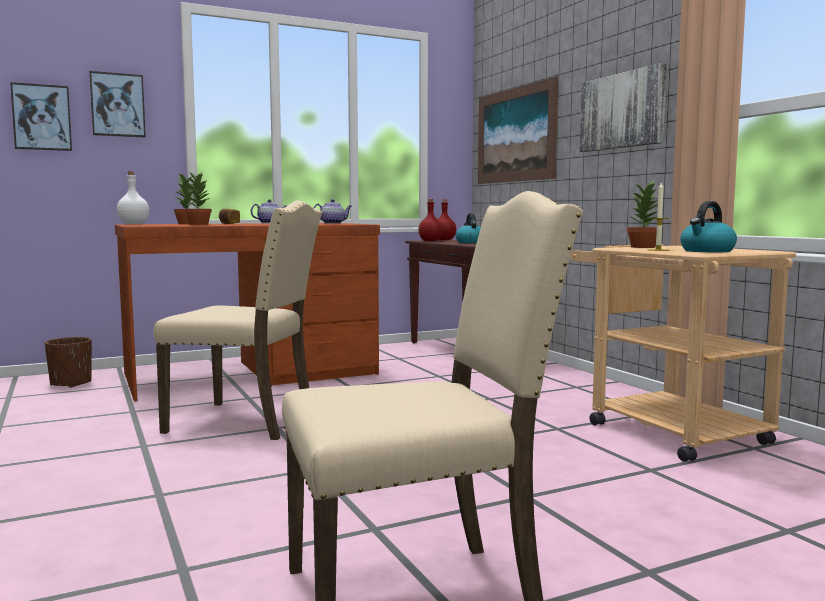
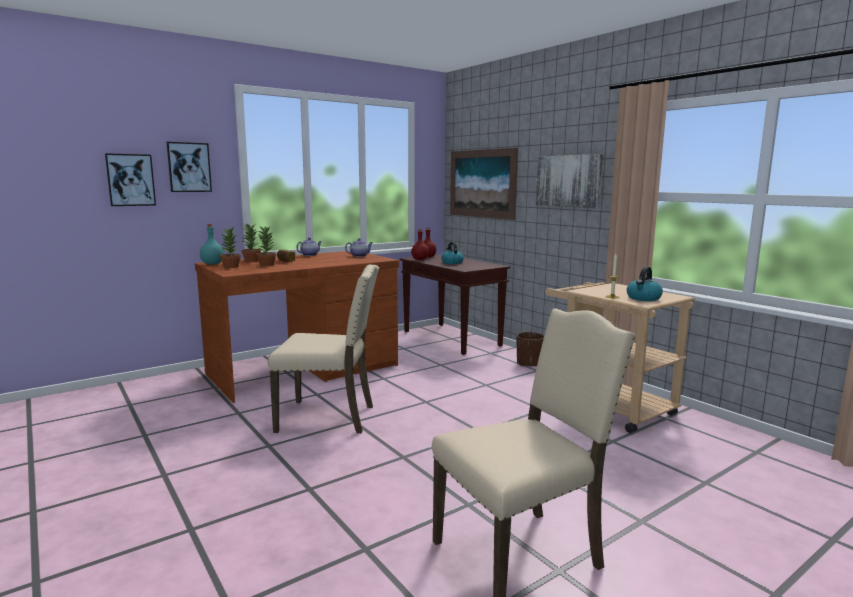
camera: 10 degrees left, 5 degrees up
(71, 383) = (170, 387): brown planter -> brown planter (529, 363)
(133, 224) = (212, 264): white bottle -> turquoise bottle
(643, 247) = (597, 289): potted plant -> potted plant (231, 267)

